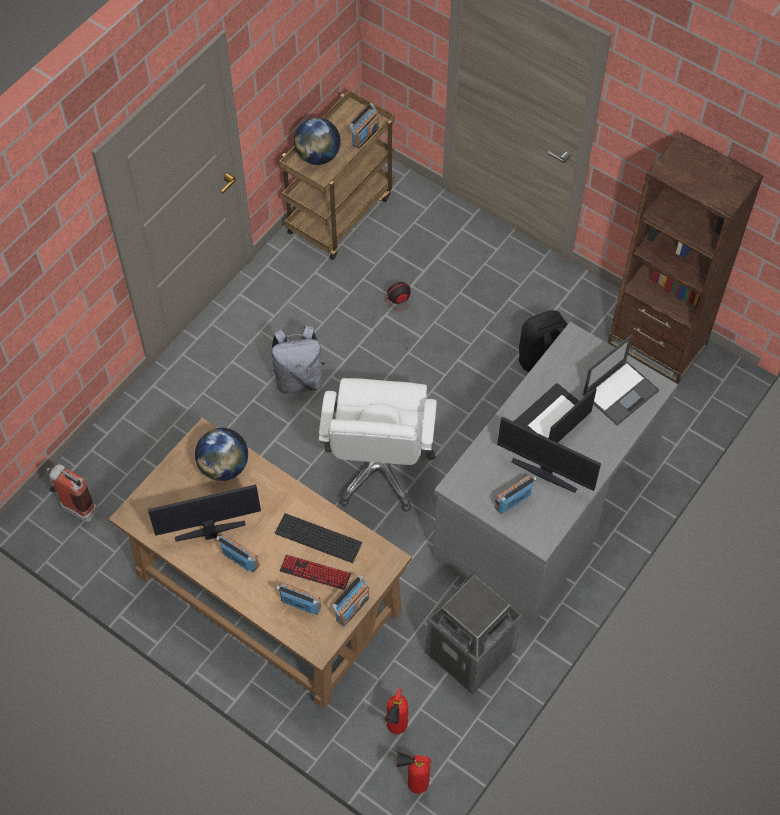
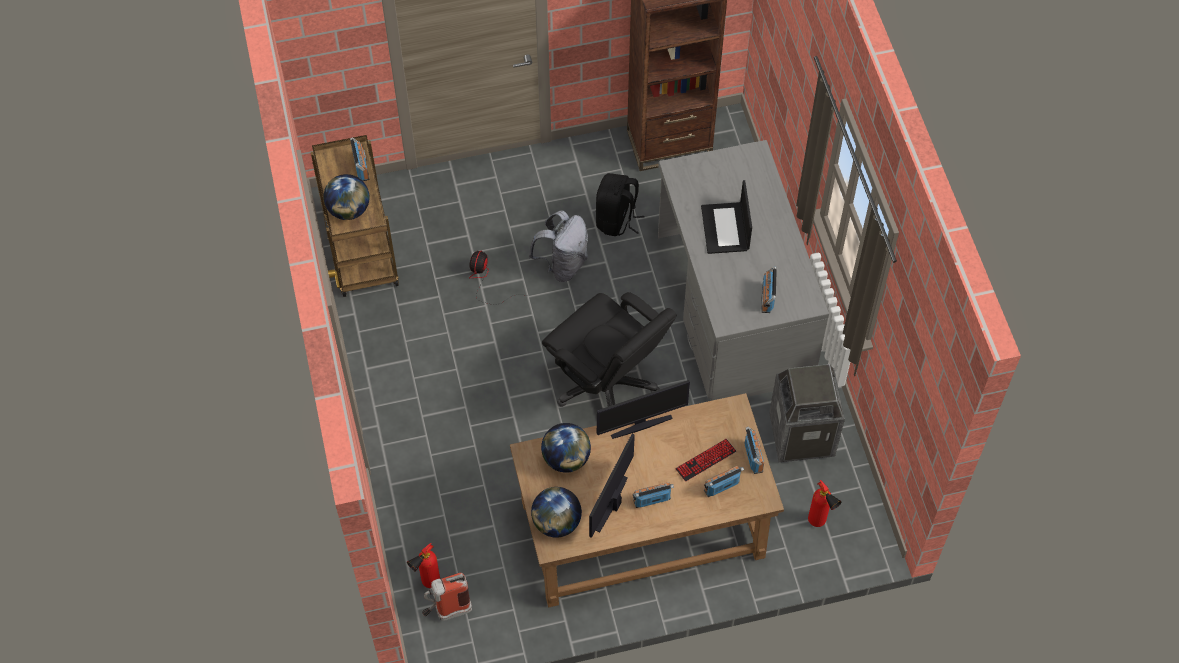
camera: 50 degrees left, 0 degrees up
(157, 503) = (556, 522): none -> globe
(299, 379) = (481, 382): grey backpack -> grey backpack (563, 264)
(318, 538) = (680, 439): keyboard -> none
(379, 468) = (607, 385): white office chair -> black office chair
(413, 784) = (867, 541): fire extinguisher -> fire extinguisher (427, 583)
(545, 473) = (763, 264): monitor -> monitor (641, 425)
(621, 392) = (742, 175): laptop -> none

